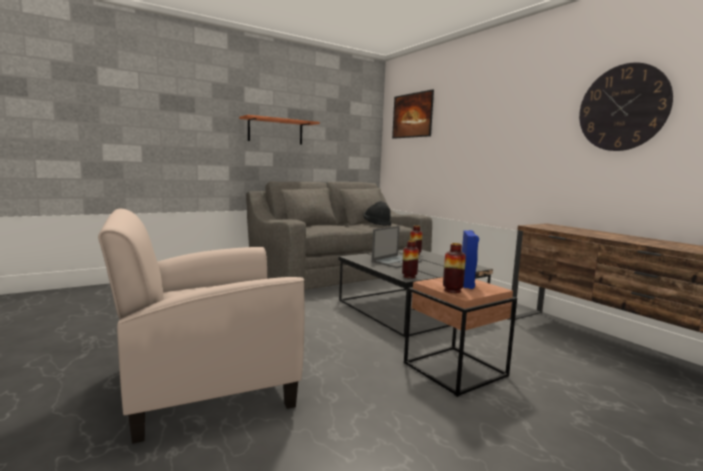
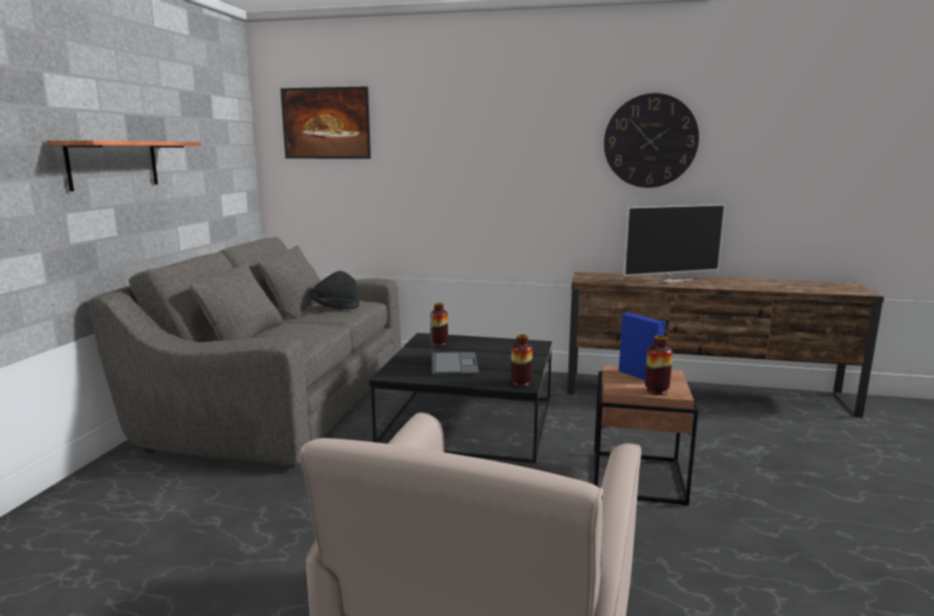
camera: 45 degrees left, 5 degrees up
(612, 236) = (668, 281): none -> television

